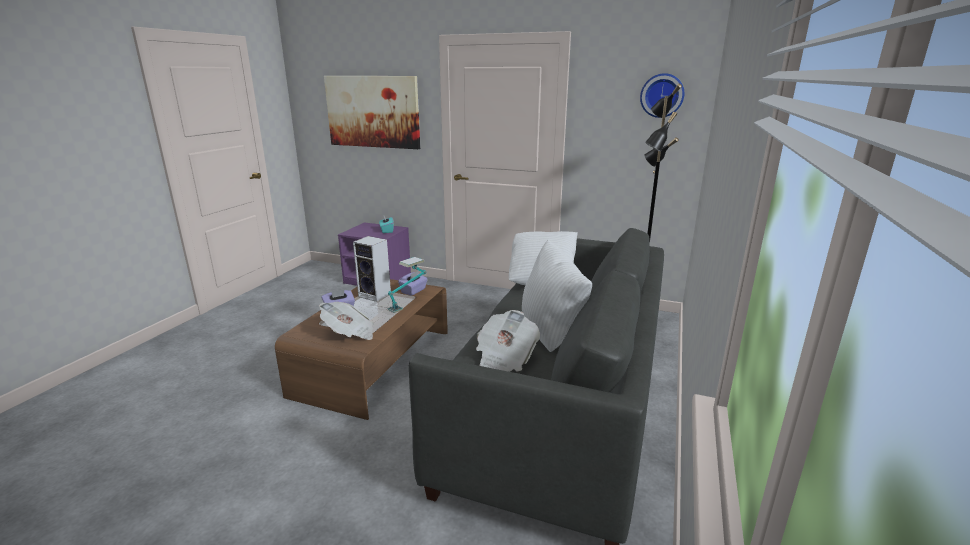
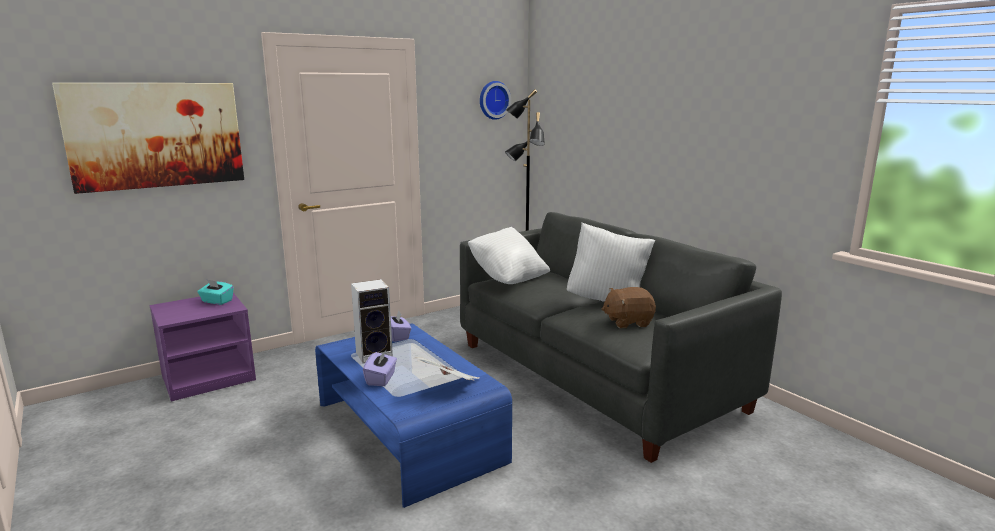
camera: 55 degrees left, 5 degrees down
(374, 362) = (408, 431): brown coffee table -> blue coffee table
(408, 304) = (426, 345): table lamp -> none
(504, 358) = (628, 322): newspaper -> brown plush toy

